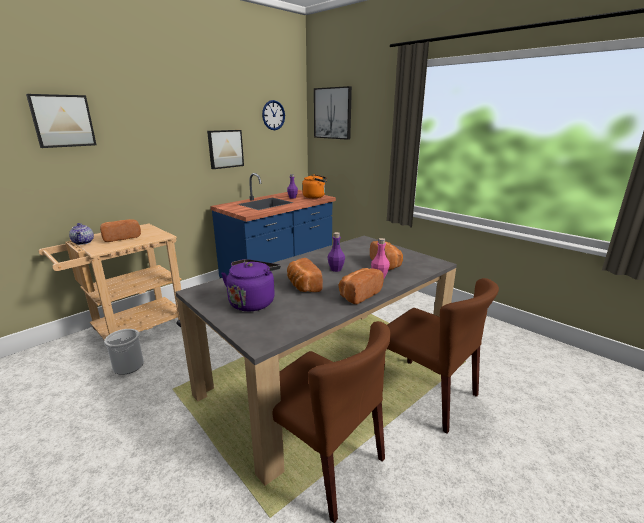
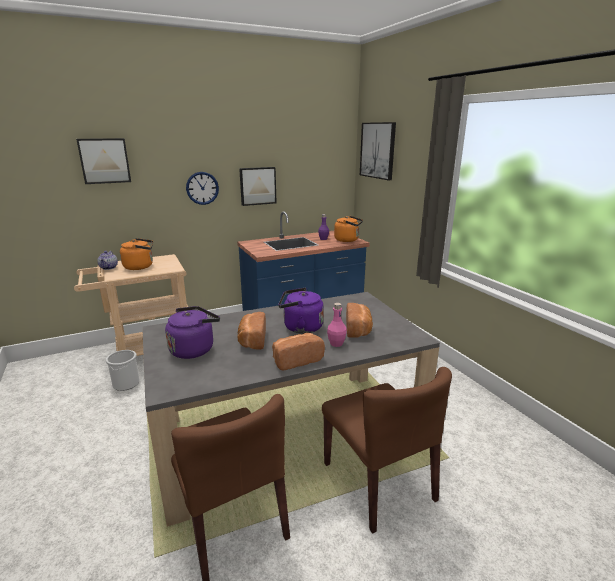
camera: 20 degrees right, 0 degrees up
(121, 238) = (140, 266): bread -> orange kettle
(273, 115) = (314, 151): wall clock -> wall clock (202, 188)
(336, 269) = (300, 327): purple bottle -> purple kettle

